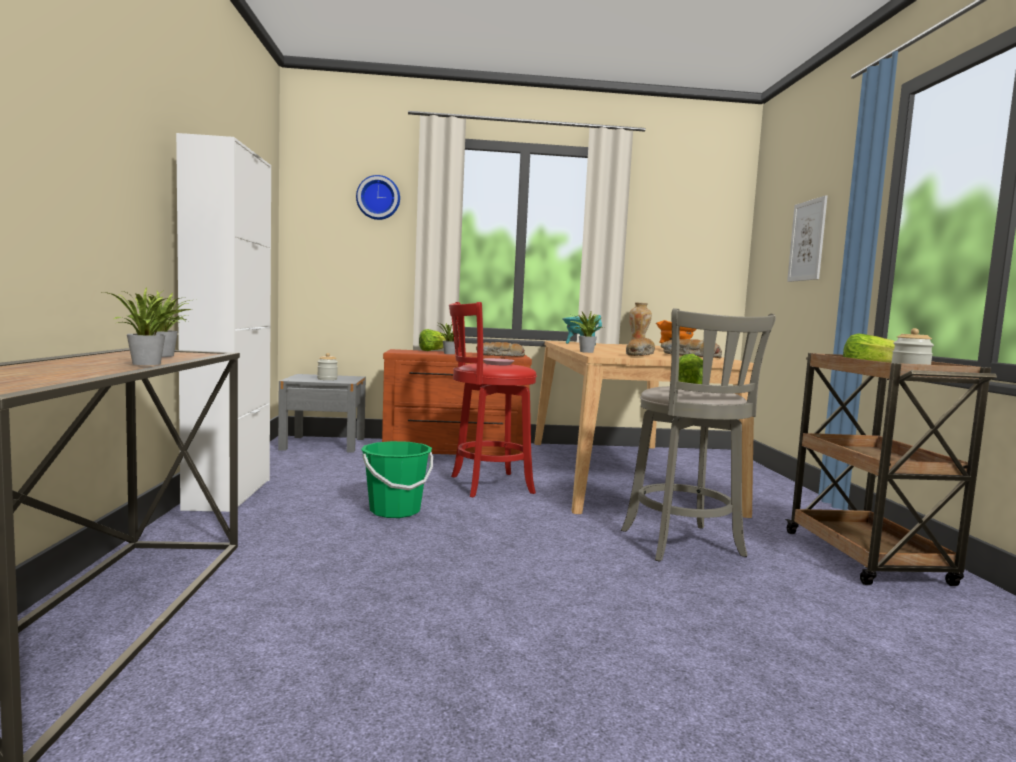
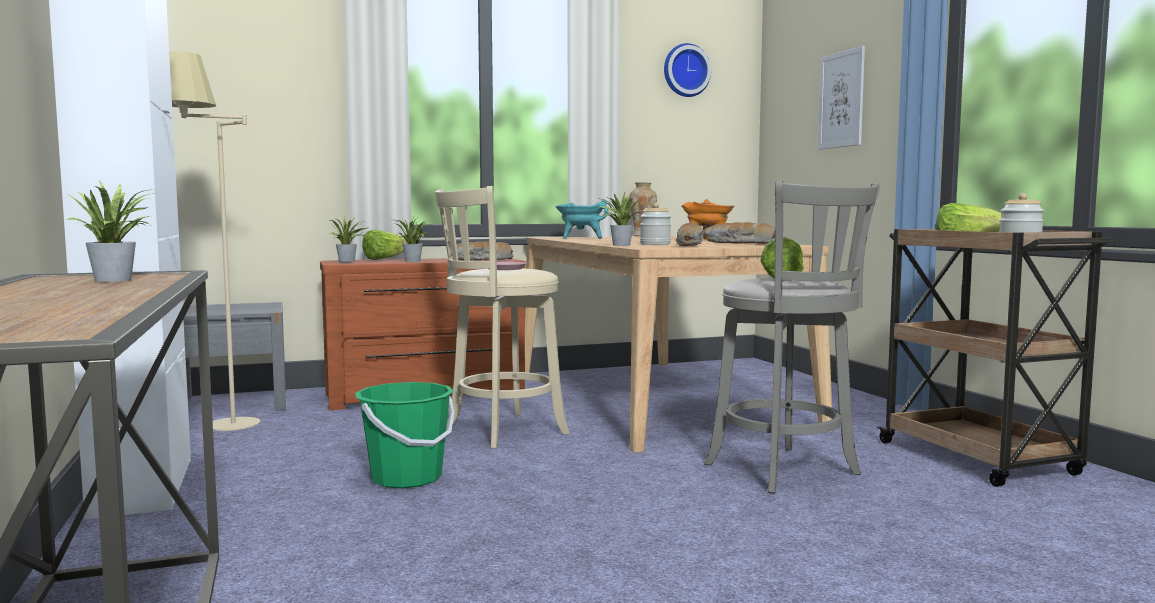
camera: 15 degrees left, 0 degrees up
(148, 364) = (145, 289): potted plant -> potted plant (348, 262)
(301, 461) = (217, 430): none -> beige floor lamp
(327, 379) = (233, 309): jar -> jar (655, 244)
(378, 198) = (284, 48): wall clock -> wall clock (685, 71)
(486, 485) = (500, 431): red stool -> beige stool

